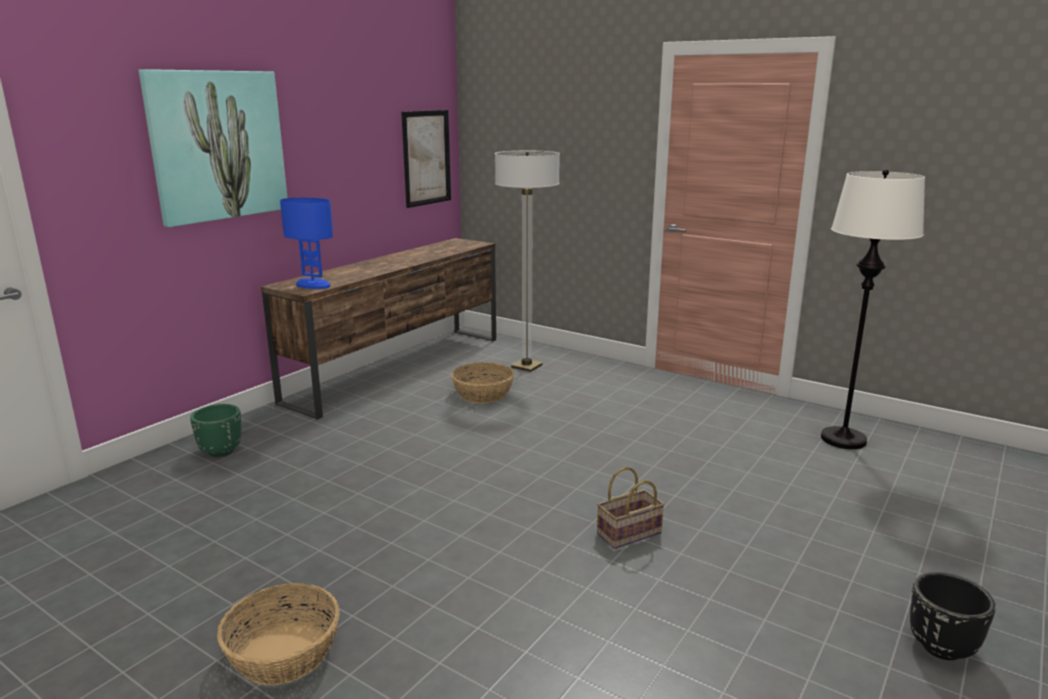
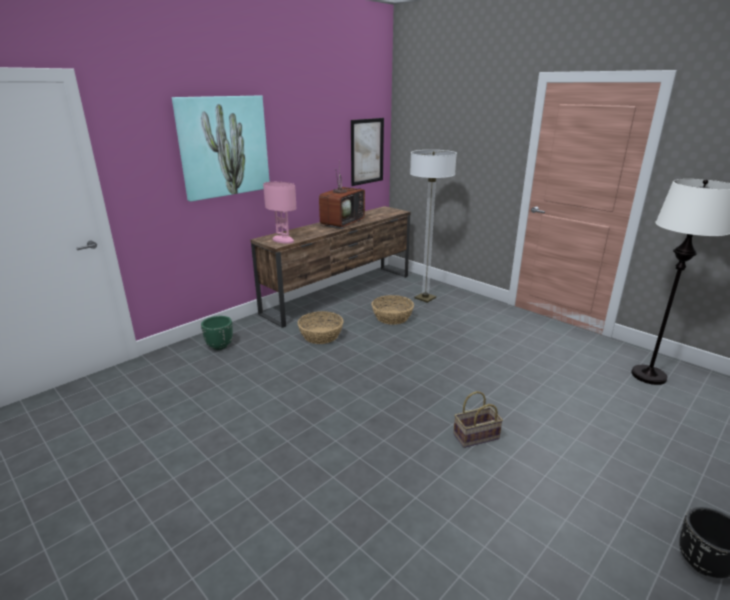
camera: 10 degrees right, 5 degrees up
(283, 653) = (232, 499): basket -> basket (321, 335)
(312, 286) = (282, 240): blue table lamp -> pink table lamp
(398, 260) = (342, 223): none -> television

